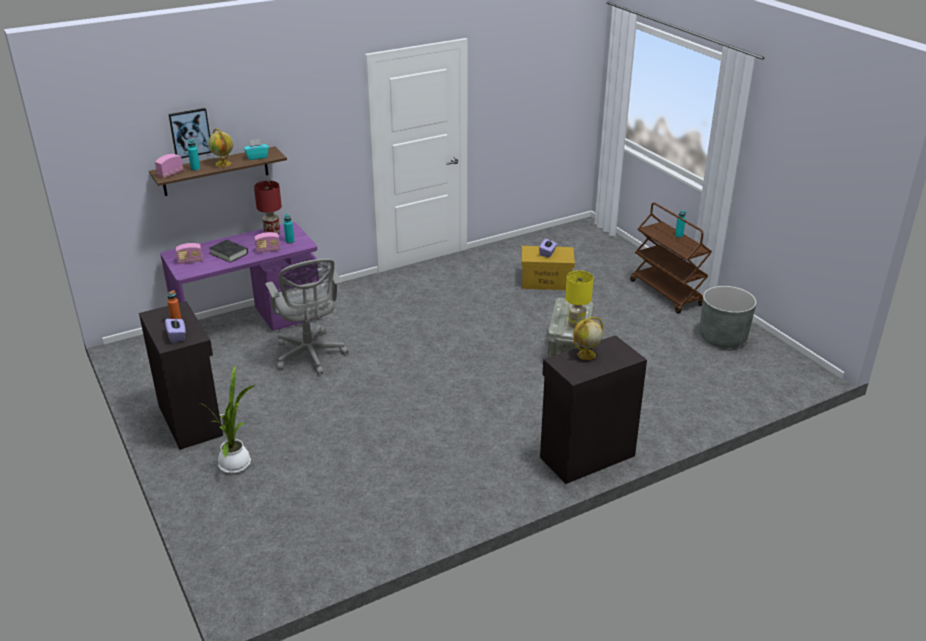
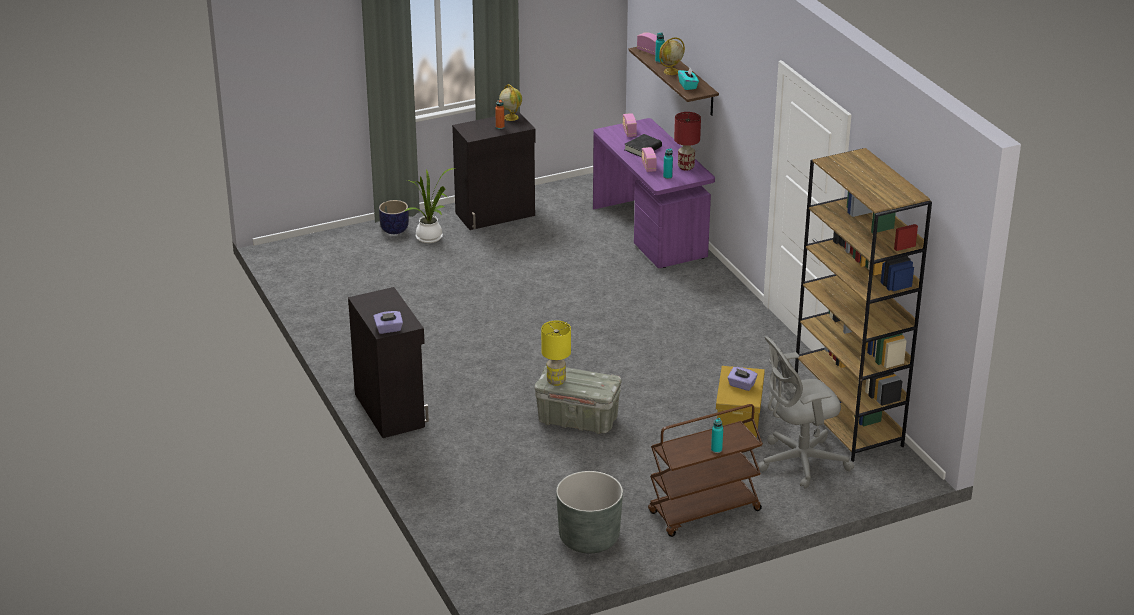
camera: 95 degrees right, 0 degrees up
(177, 336) = (476, 129): purple tissue box -> purple tissue box (388, 329)
(190, 133) = (680, 32): picture -> none
(210, 494) = (395, 229): none -> planter
(310, 356) = (588, 266): grey office chair -> grey office chair (798, 462)
(537, 243) = (848, 423): none -> brown bookcase
(586, 355) = (393, 308): globe -> globe (510, 117)

